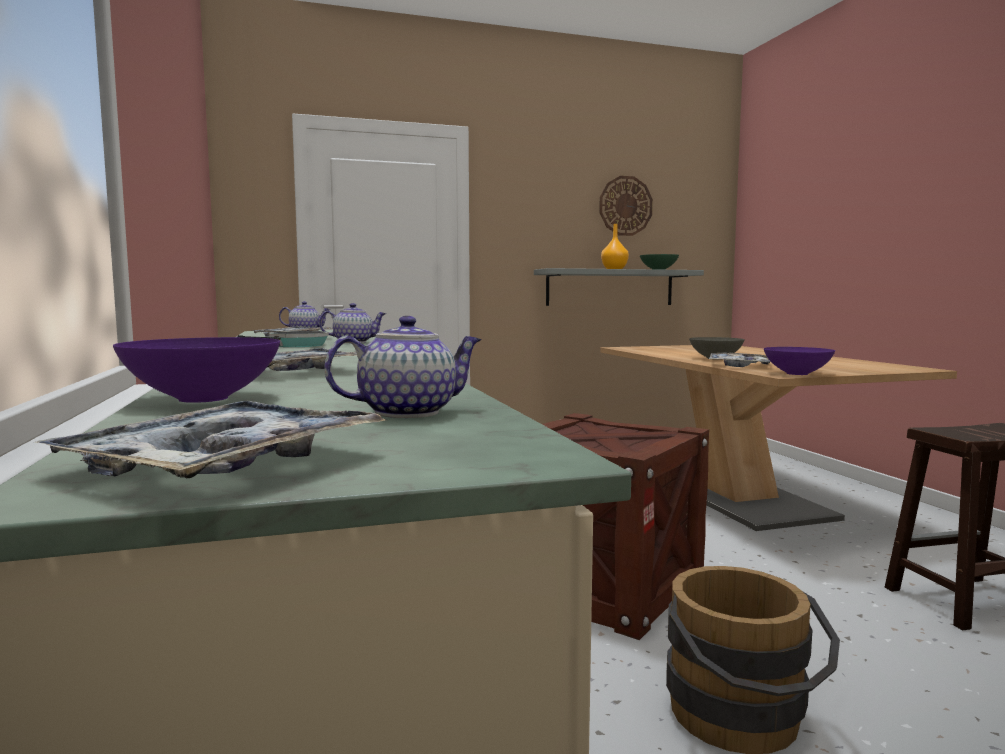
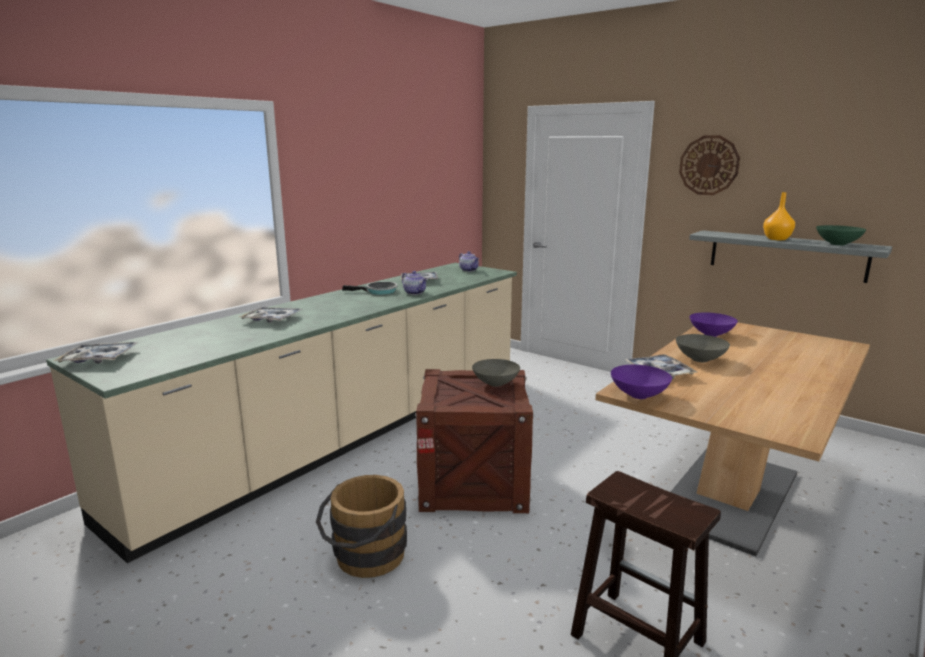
camera: 55 degrees right, 10 degrees up
(205, 398) = (193, 330): purple bowl -> purple bowl (711, 334)
(408, 412) = (180, 355): teapot -> none
(596, 427) = (495, 384): none -> grey bowl
(625, 206) = (818, 169): wall clock -> wall clock (709, 165)

